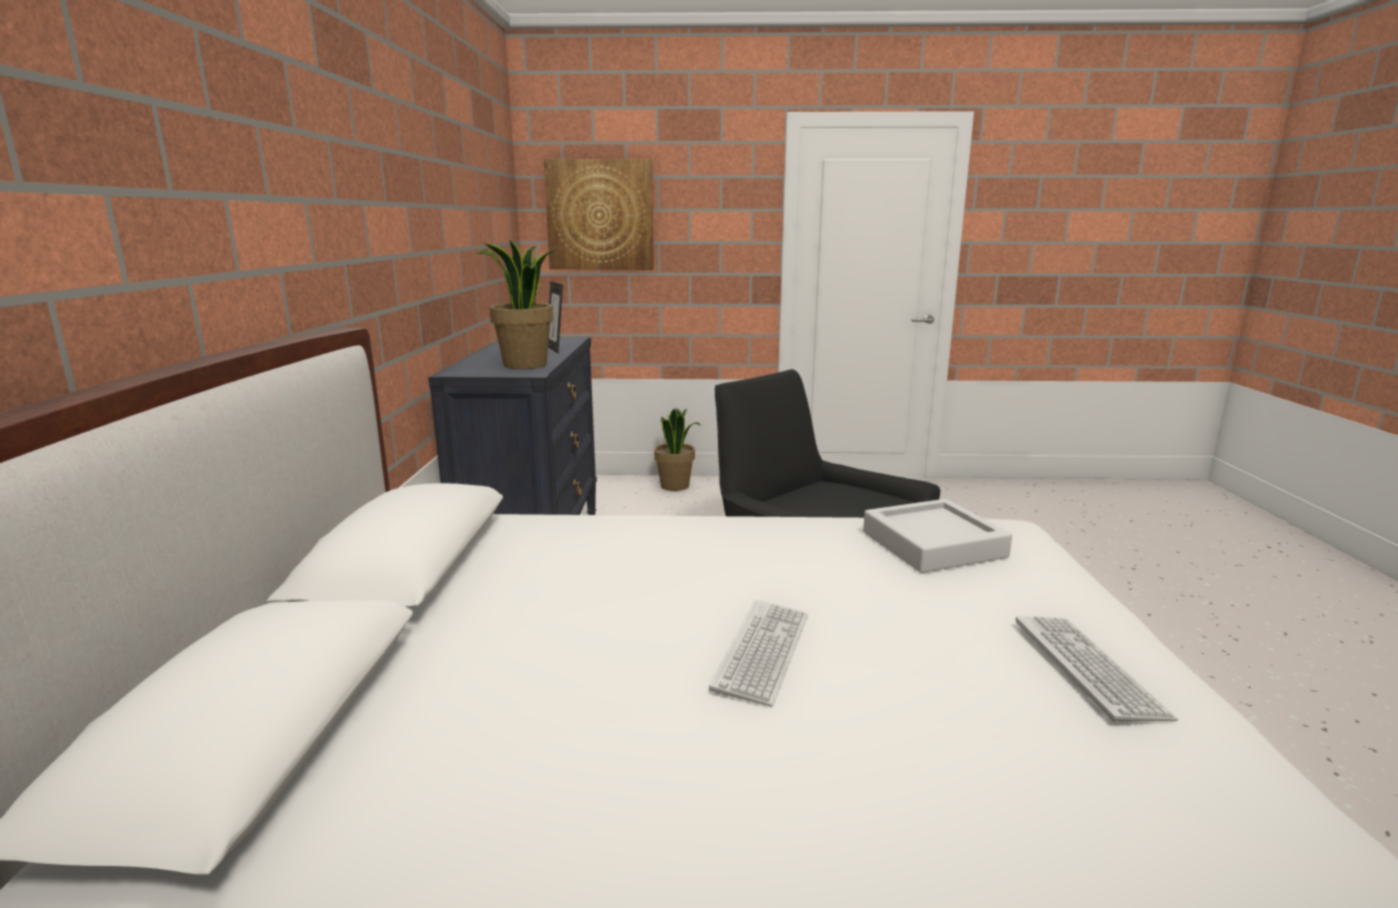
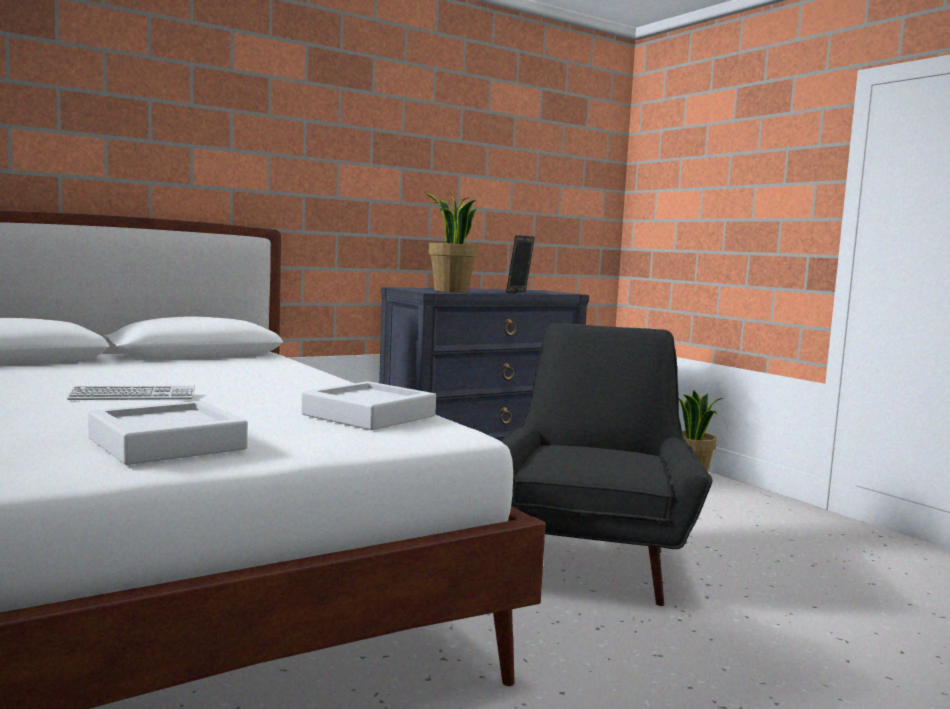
camera: 55 degrees right, 10 degrees down
(600, 215) = (680, 194): picture -> none
(1087, 668) = (167, 444): keyboard -> grey tray

